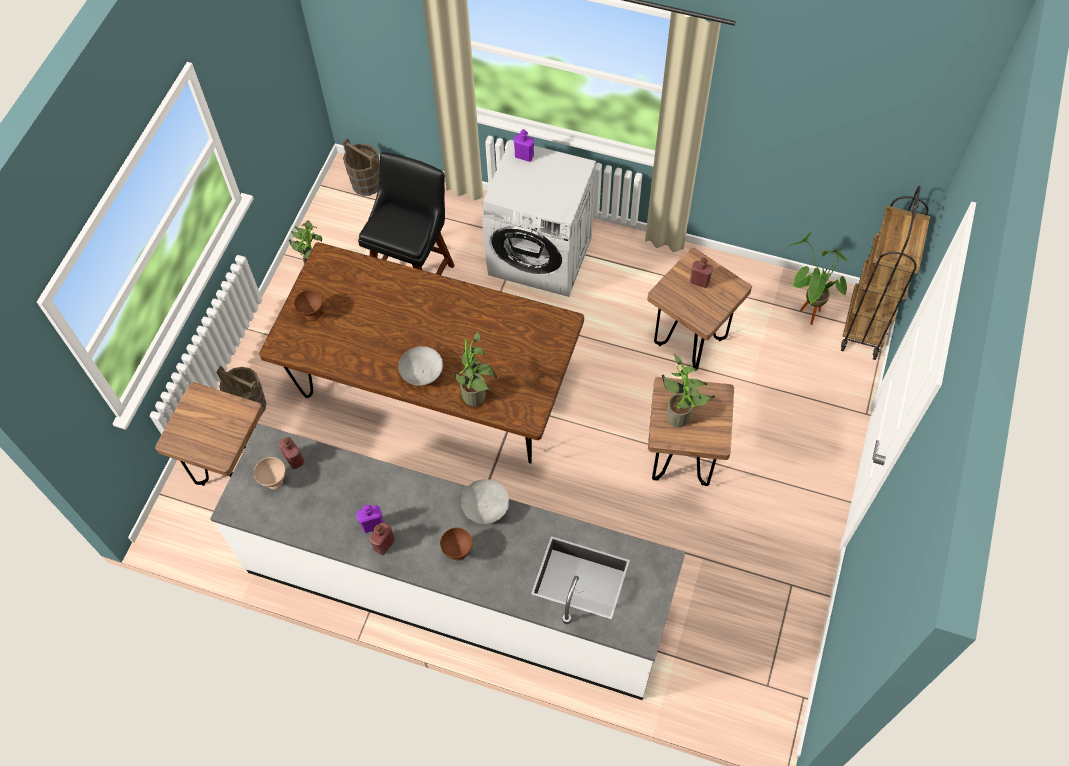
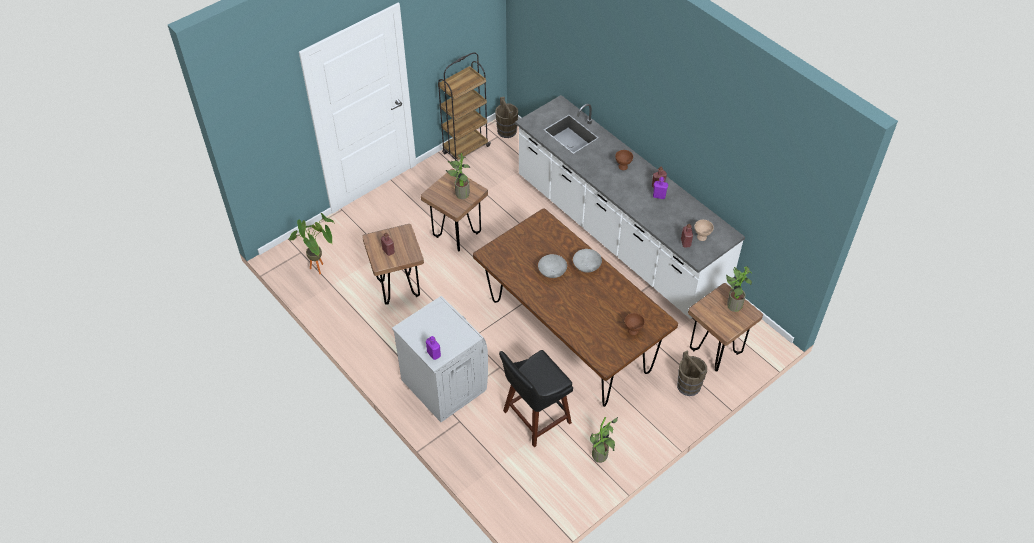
camera: 150 degrees left, 10 degrees down
(366, 184) = (525, 509): brown bucket -> brown bucket (507, 131)
(477, 397) = (563, 240): potted plant -> potted plant (732, 304)
(486, 509) = (597, 177): grey bowl -> grey bowl (552, 272)
(865, 324) = (294, 249): brown cart -> brown cart (465, 150)

